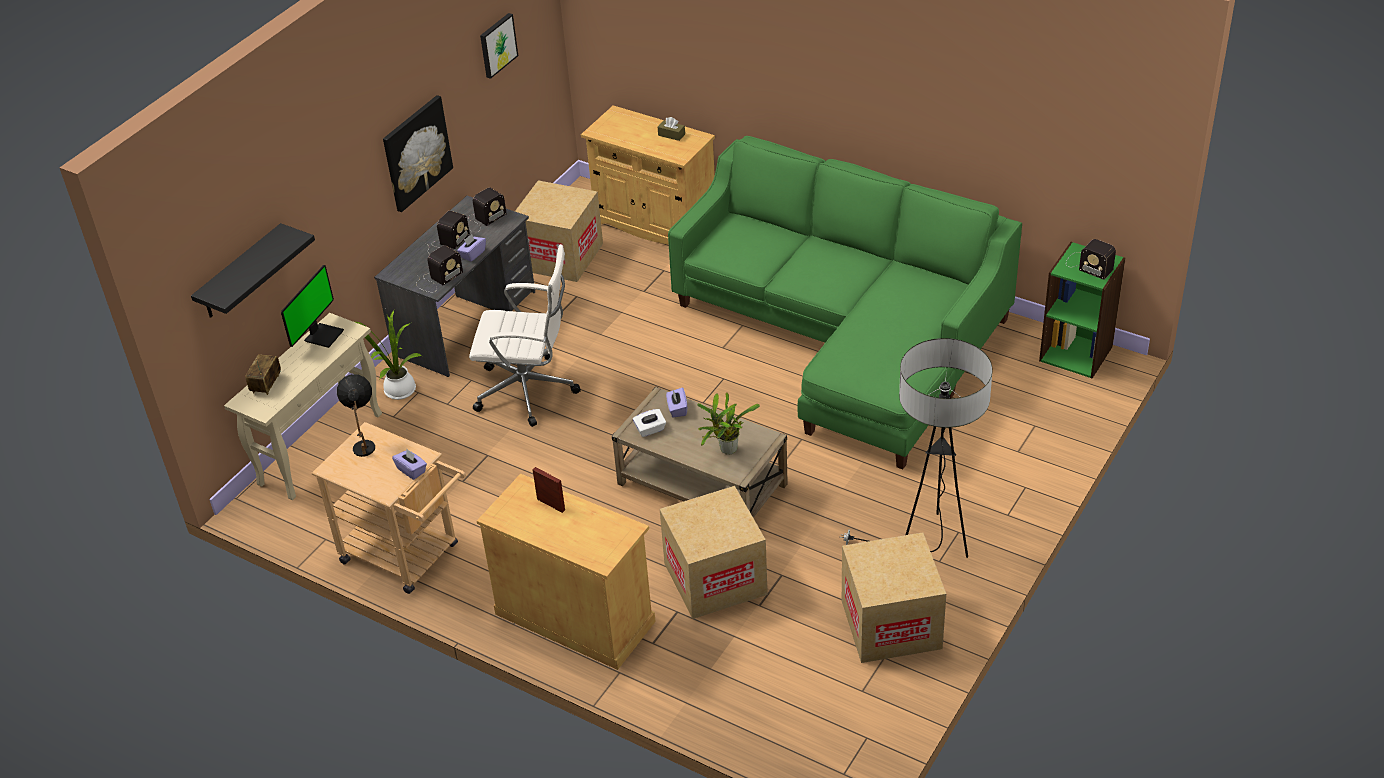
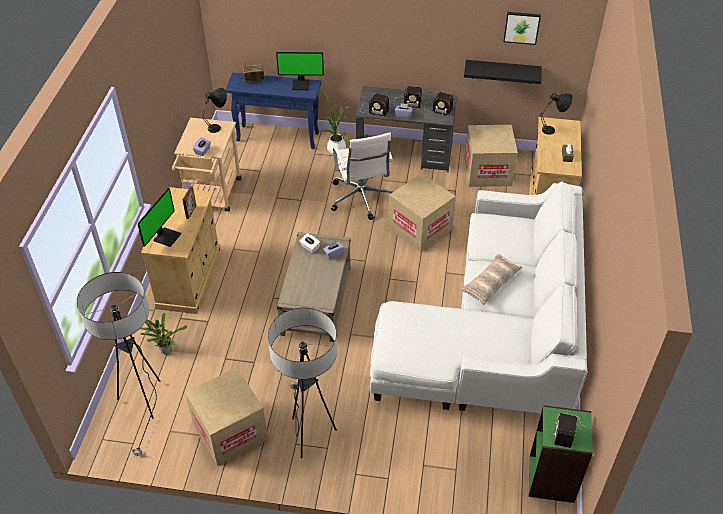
camera: 65 degrees right, 5 degrees up
(240, 273) = (265, 17): black shelf -> black shelf (502, 71)
(321, 448) = (278, 137): beige console table -> blue console table
(416, 152) = (423, 43): picture -> none
(590, 541) = (166, 237): none -> monitor
(616, 131) = (553, 130): none -> black table lamp
(715, 579) = (240, 331): cardboard box -> cardboard box (420, 228)
(726, 451) = (306, 287): potted plant -> potted plant (165, 349)
(800, 713) = (144, 404): none -> floor lamp
(823, 276) = (490, 283): none -> pillow
(847, 335) = (493, 333): green sofa -> white sofa

